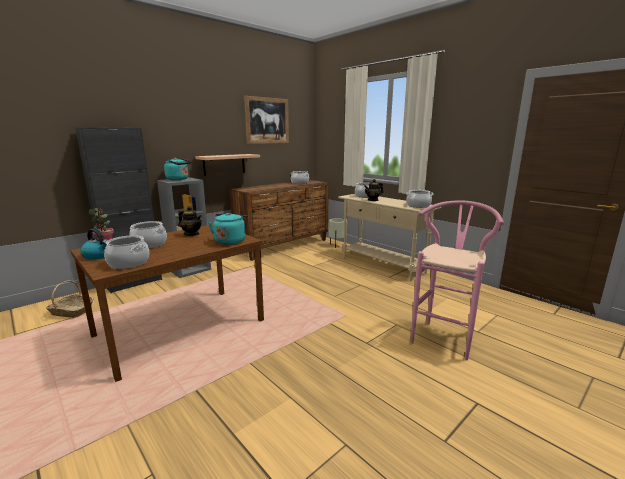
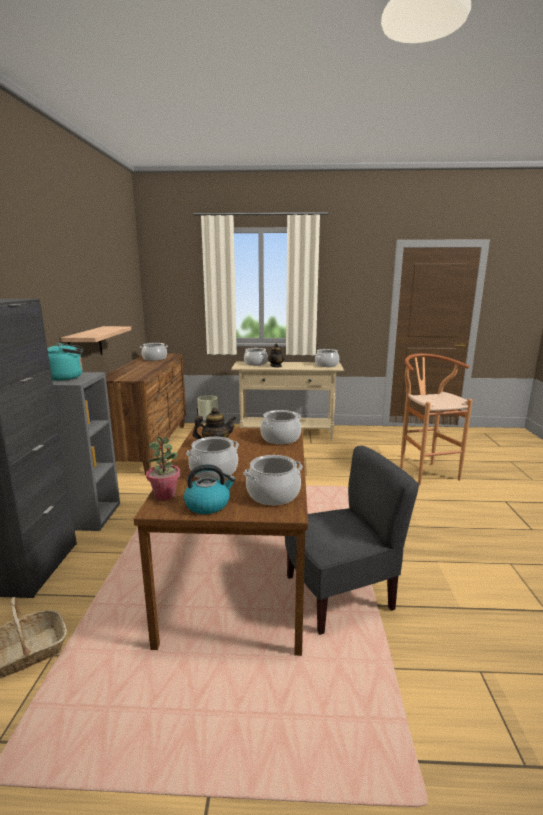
camera: 45 degrees left, 0 degrees up
(194, 370) = (339, 594): none -> grey chair
(230, 241) = (280, 438): turquoise kettle -> cooking pot
(267, 121) = (111, 277): picture -> none
(444, 336) = (424, 471): pink stool -> brown stool

